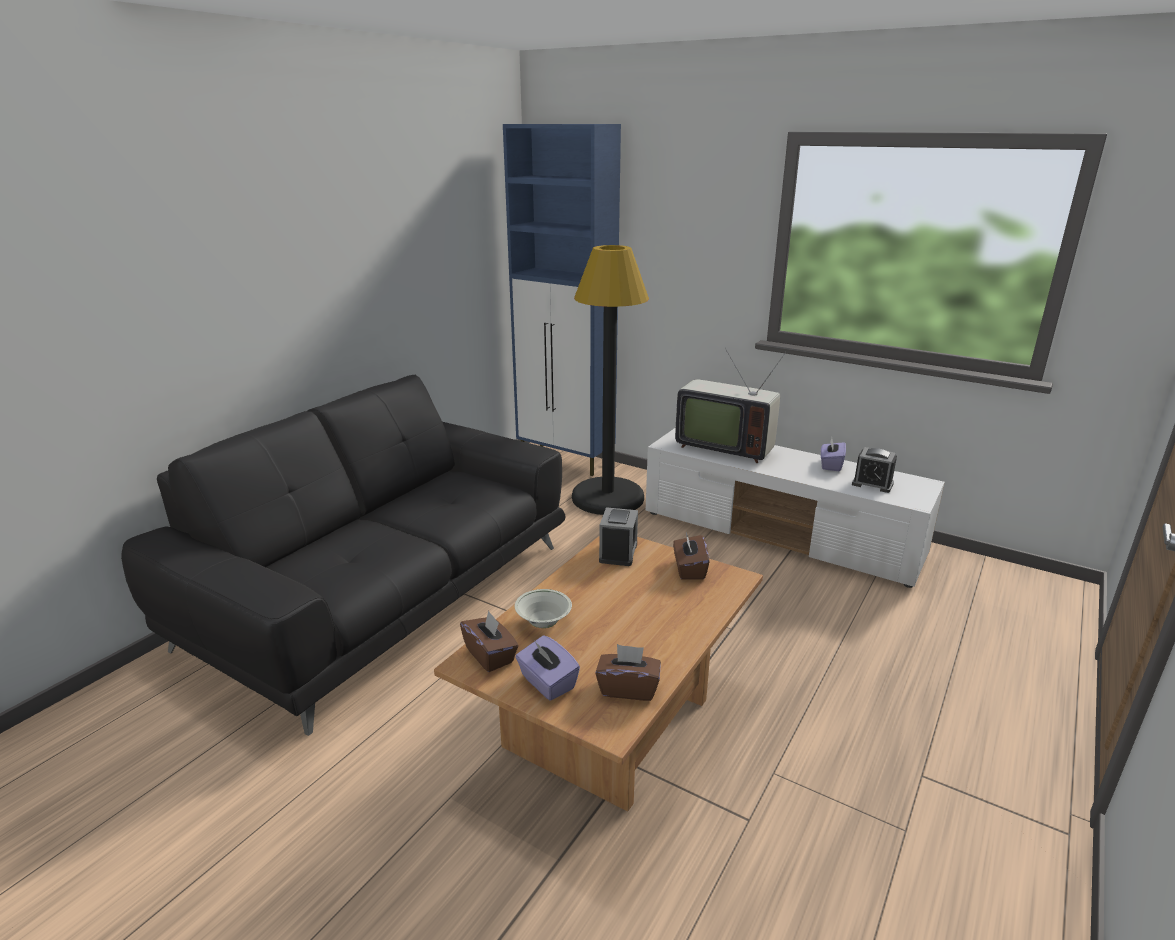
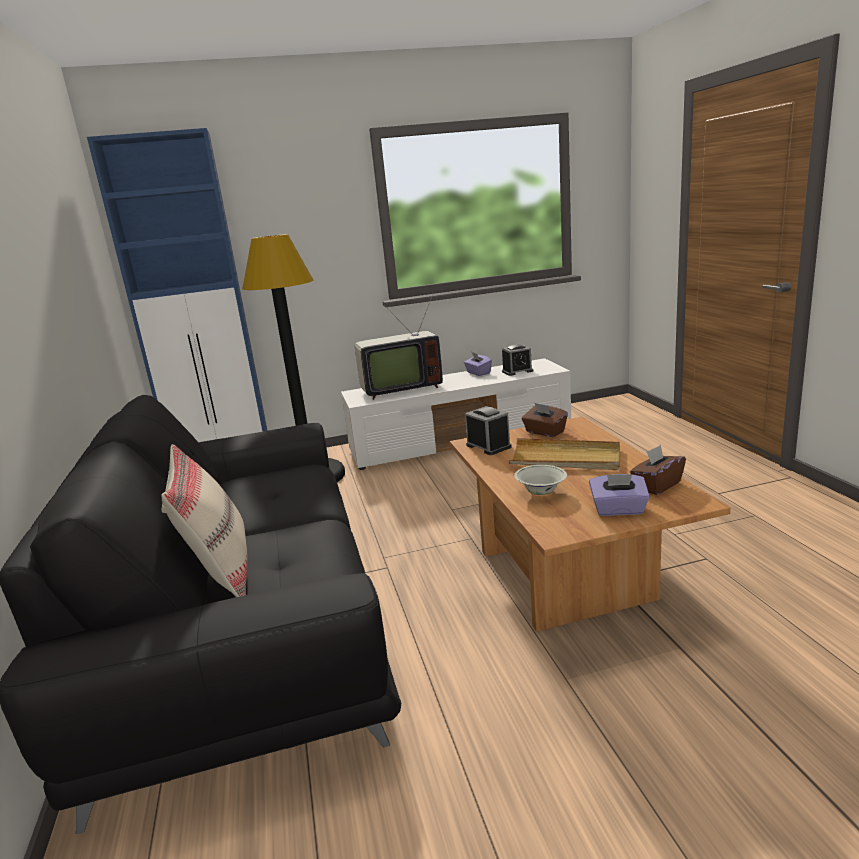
camera: 45 degrees left, 5 degrees down
(319, 541) = (220, 572): none -> beige pillow
(490, 655) = (556, 522): brown tissue box -> none
(635, 607) = (565, 459): none -> beige tray

